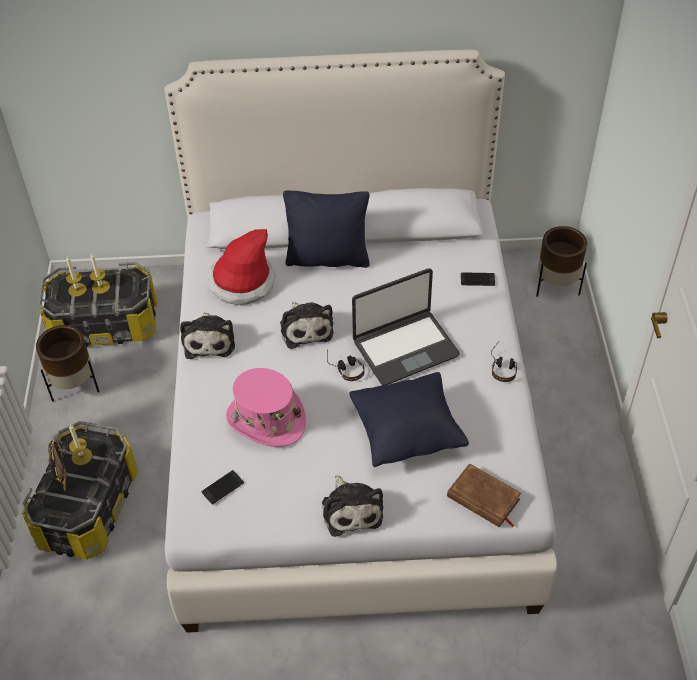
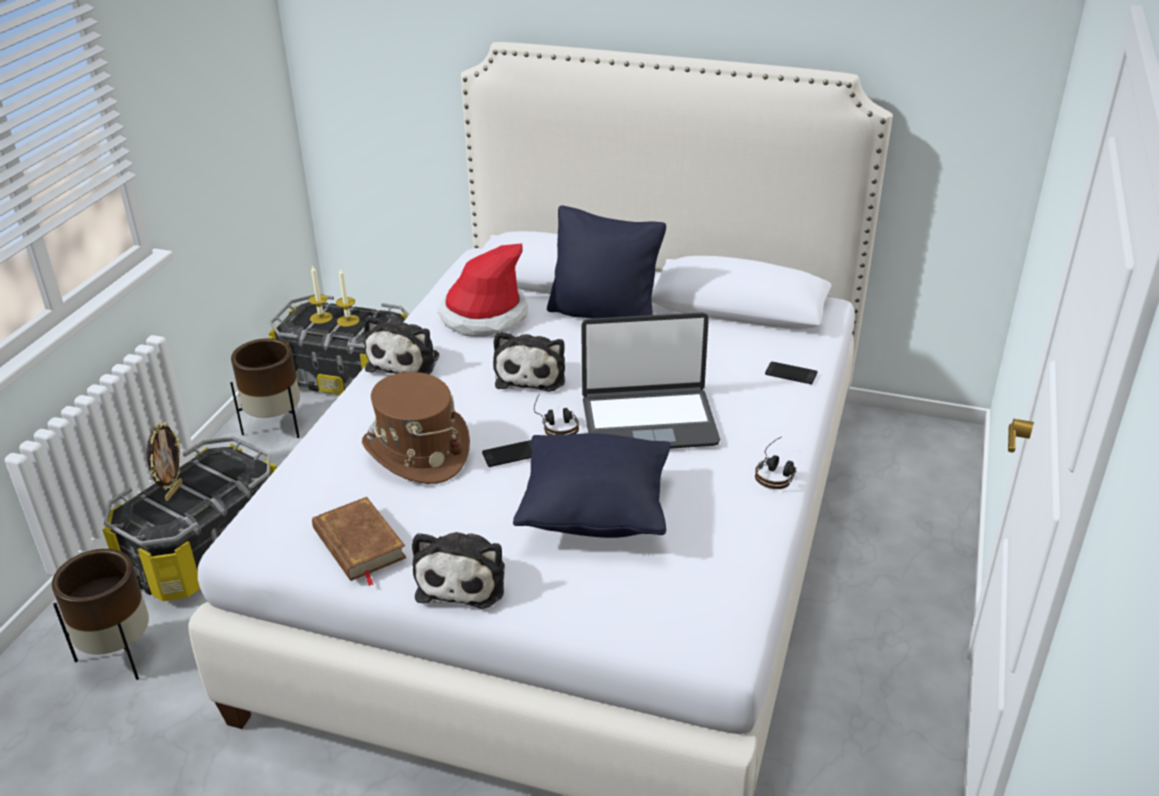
camera: 20 degrees right, 15 degrees down
(82, 456) = (211, 472): candle -> none
(222, 487) = (311, 508): phone -> phone (510, 454)
(266, 420) = (416, 451): pink hat -> brown hat
(483, 499) = (661, 617): brown book -> brown book (359, 544)
(556, 287) = (939, 463): brown planter -> brown planter (119, 655)

